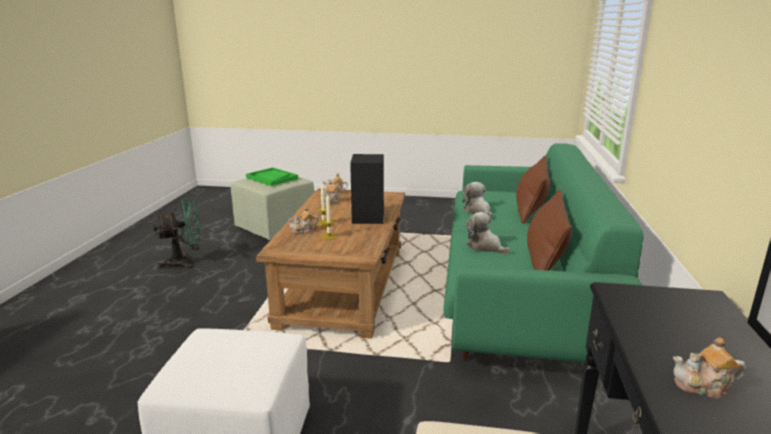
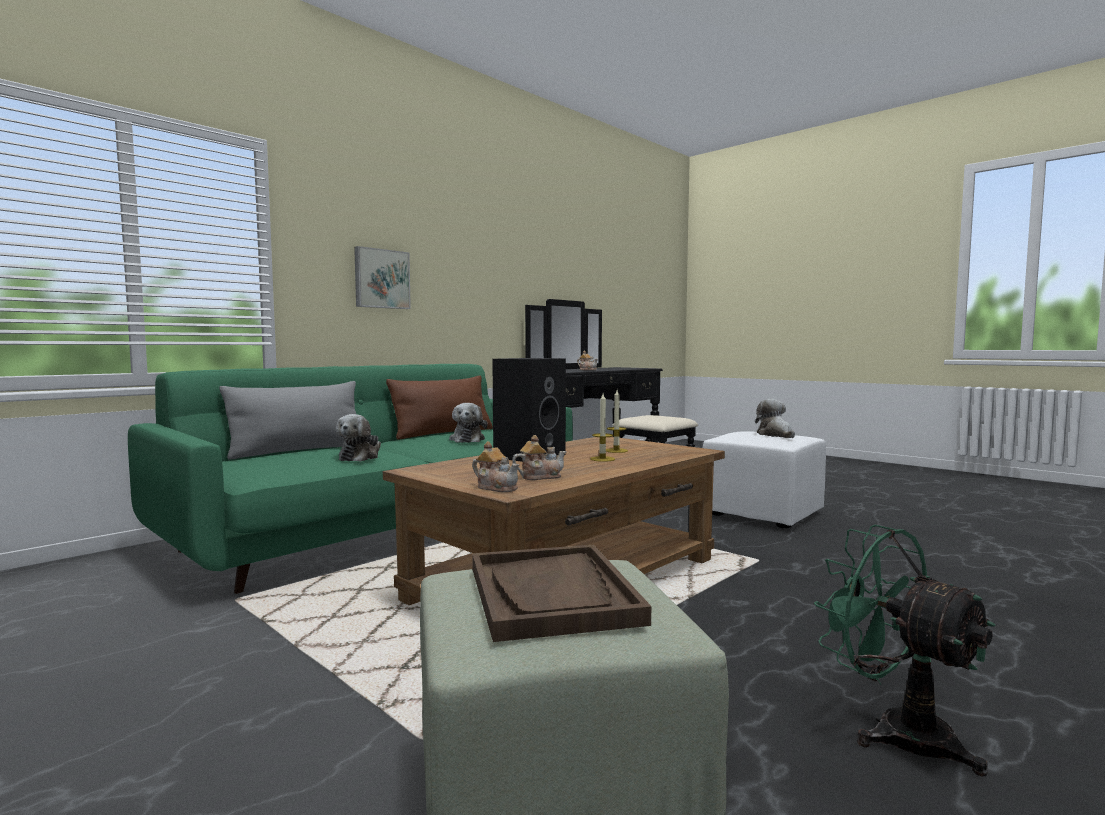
camera: 145 degrees left, 15 degrees down
(185, 262) = (896, 731): green fan -> green fan turned 45 degrees clockwise
(212, 362) = (775, 435): none -> plush toy
(271, 178) = (552, 594): green tray -> brown tray
(304, 231) = (641, 457): teapot -> none
(530, 209) = (298, 451): brown pillow -> grey pillow
(673, 97) = (381, 279): none -> picture

